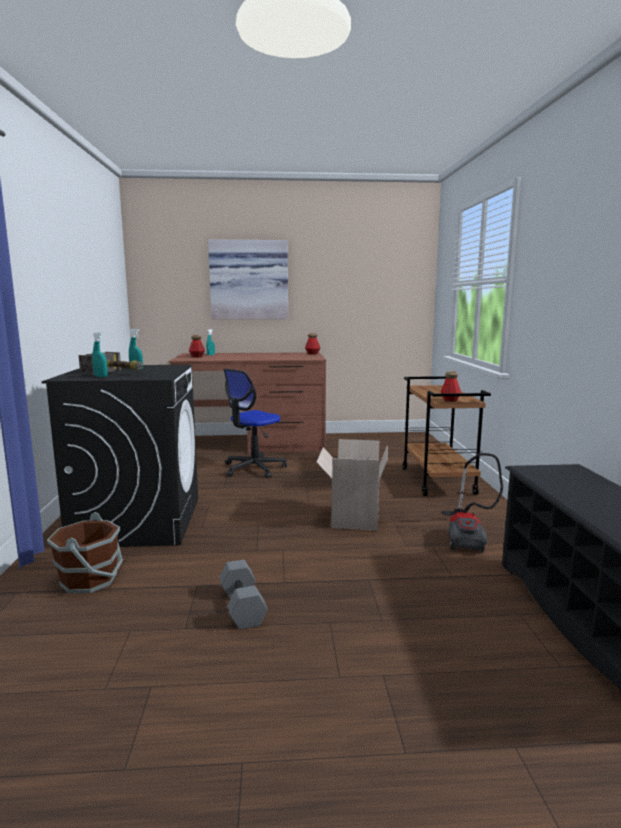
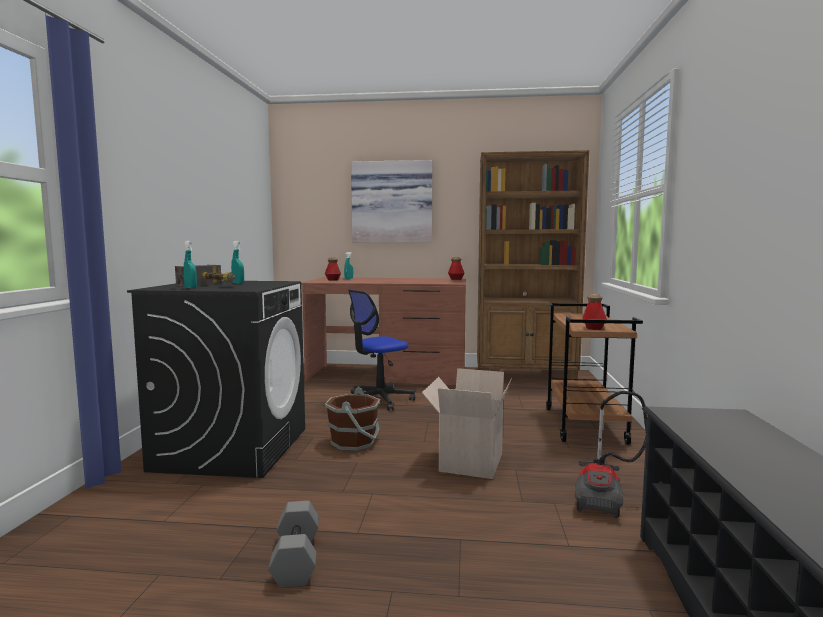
camera: 10 degrees right, 5 degrees down
(90, 579) = (150, 508): brown bucket -> brown bucket (354, 442)
(376, 439) = (526, 375): none -> brown bookcase

